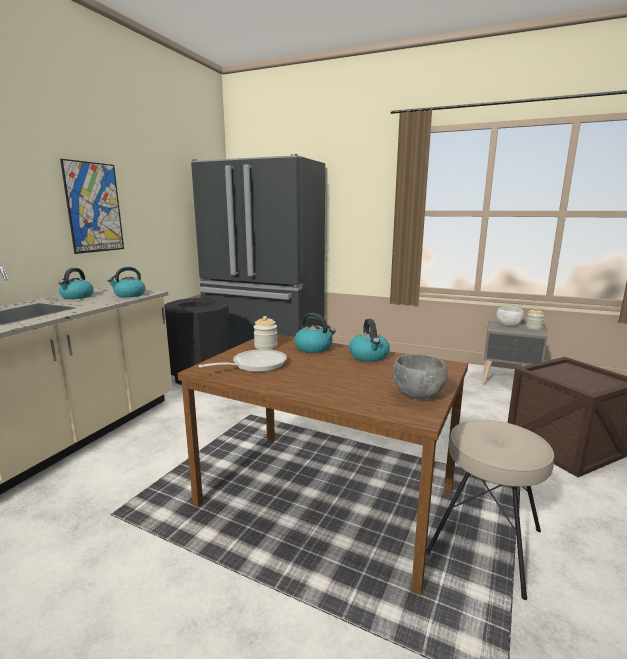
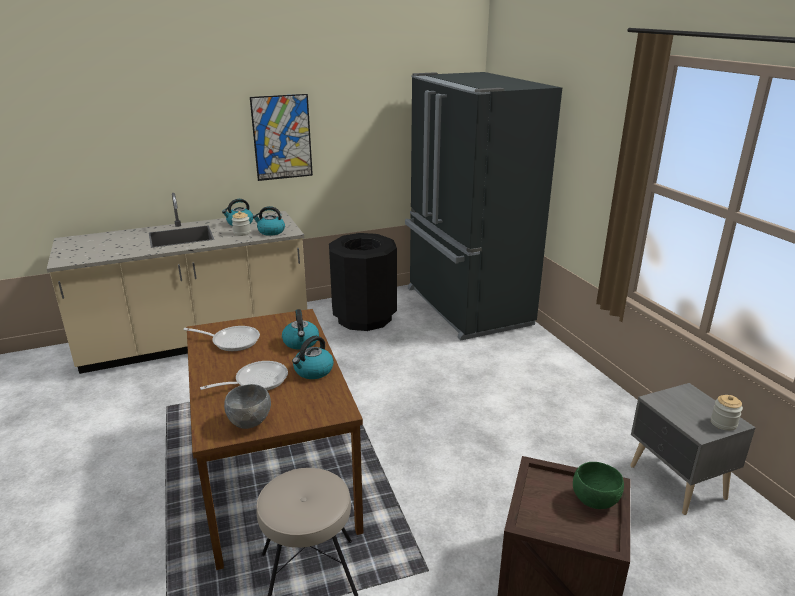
camera: 45 degrees right, 10 degrees up
(265, 346) = (277, 325): jar -> jar (242, 233)
(348, 375) = (256, 381): none -> frying pan
(508, 325) = (696, 402): white bowl -> none
(575, 371) = (594, 501): none -> green bowl

